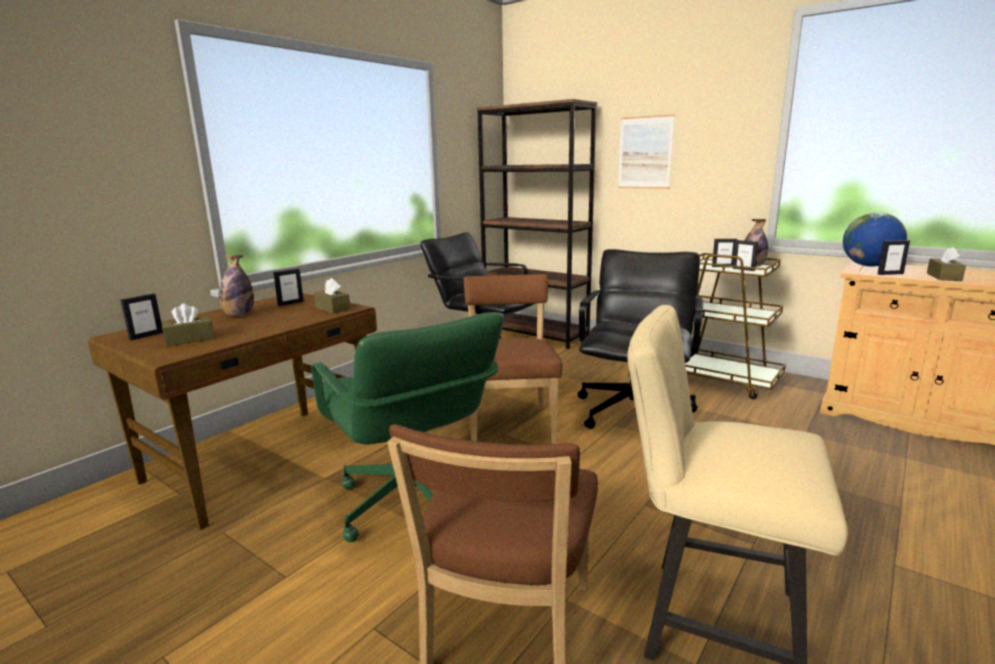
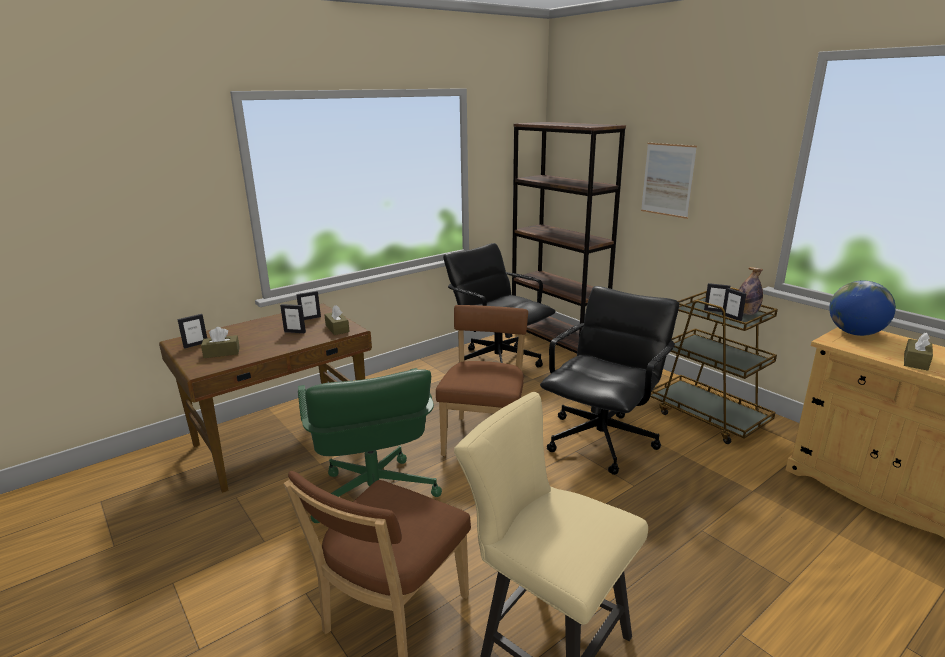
camera: 15 degrees right, 5 degrees up
(239, 315) = (267, 328): bottle -> none
(890, 274) = (861, 349): picture frame -> picture frame (295, 332)

